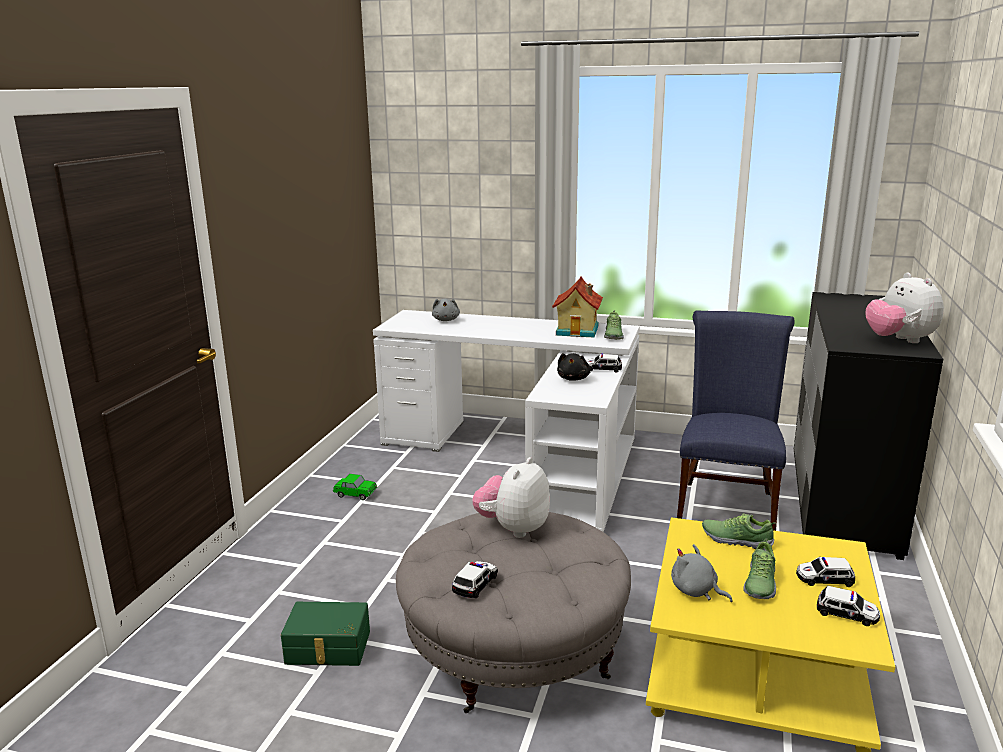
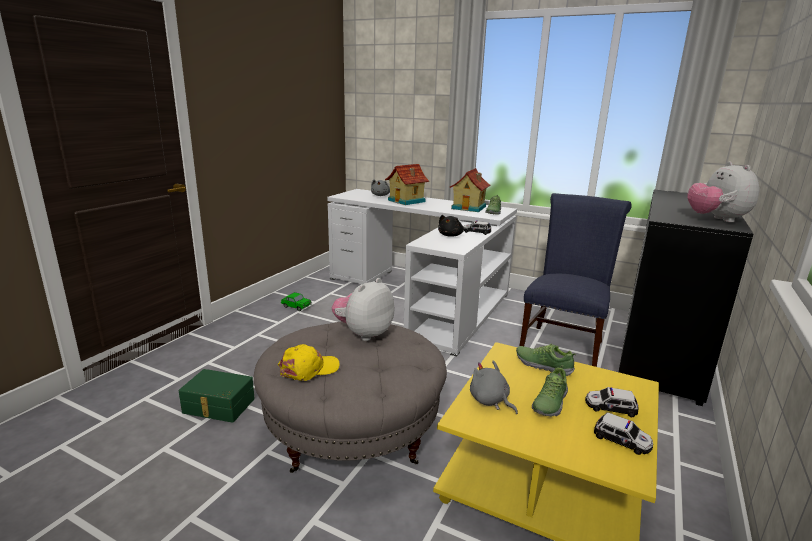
camera: 10 degrees right, 0 degrees up
(475, 583) = (309, 369): toy car -> yellow cap
(489, 327) = (407, 201): none -> toy house

